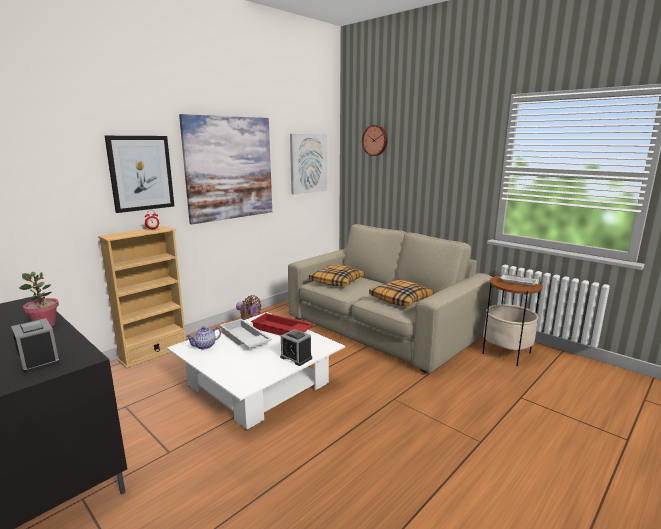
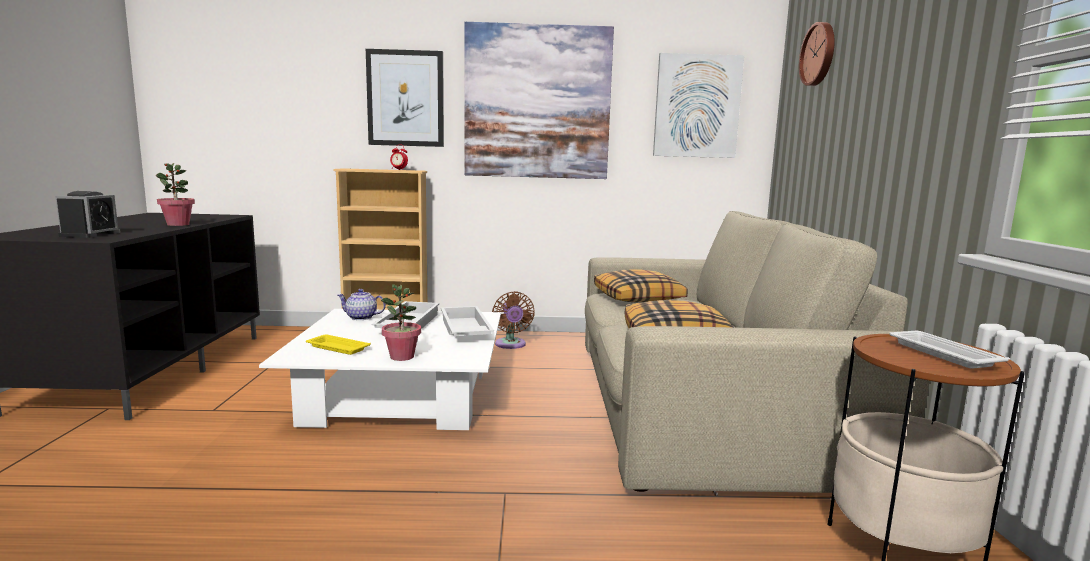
camera: 45 degrees right, 5 degrees down
(250, 369) = (337, 348): none -> yellow tray
(281, 330) = (463, 330): red tray -> white tray
(296, 357) = (402, 357): alarm clock -> potted plant

